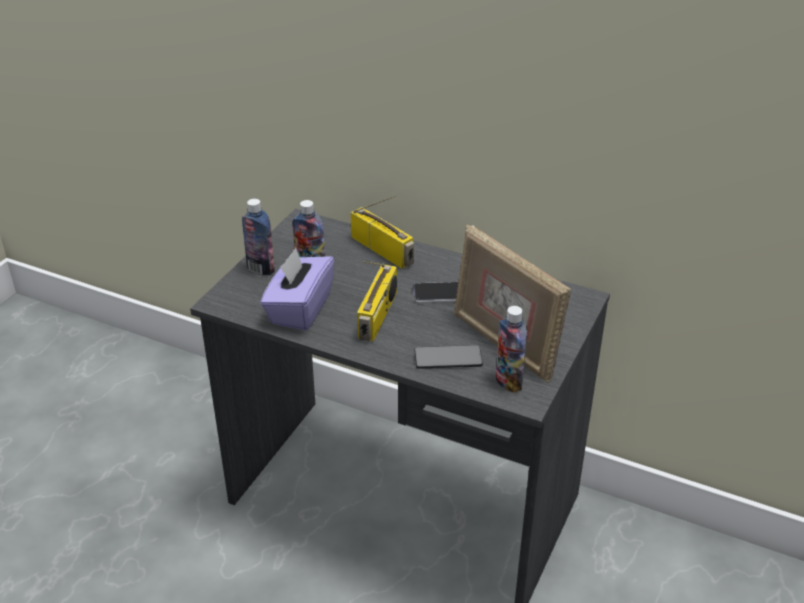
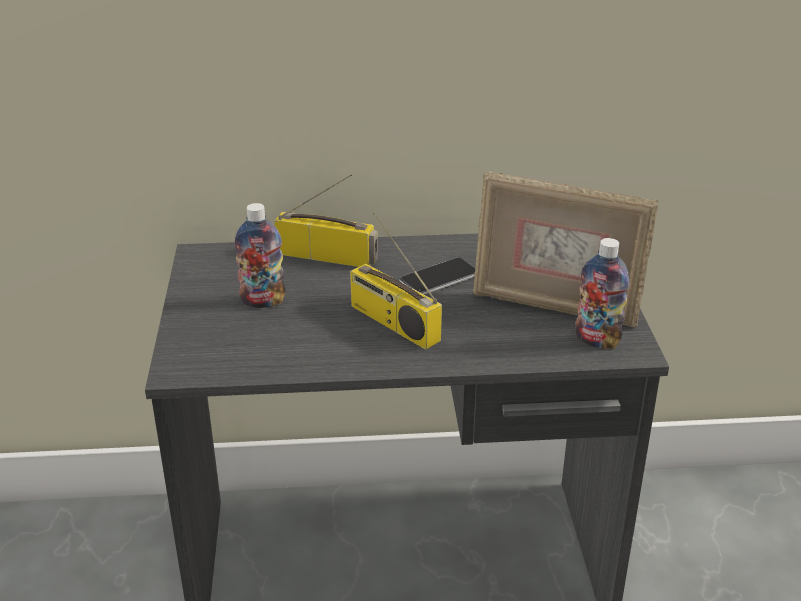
camera: 30 degrees left, 5 degrees down
(260, 269) = (198, 318): bottle -> none
(299, 309) = (290, 345): purple tissue box -> none
(378, 316) = (391, 323): radio -> radio turned 150 degrees clockwise
(448, 358) = (512, 339): phone -> none

